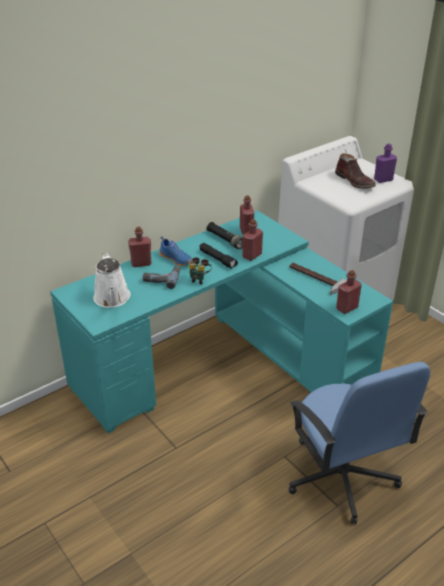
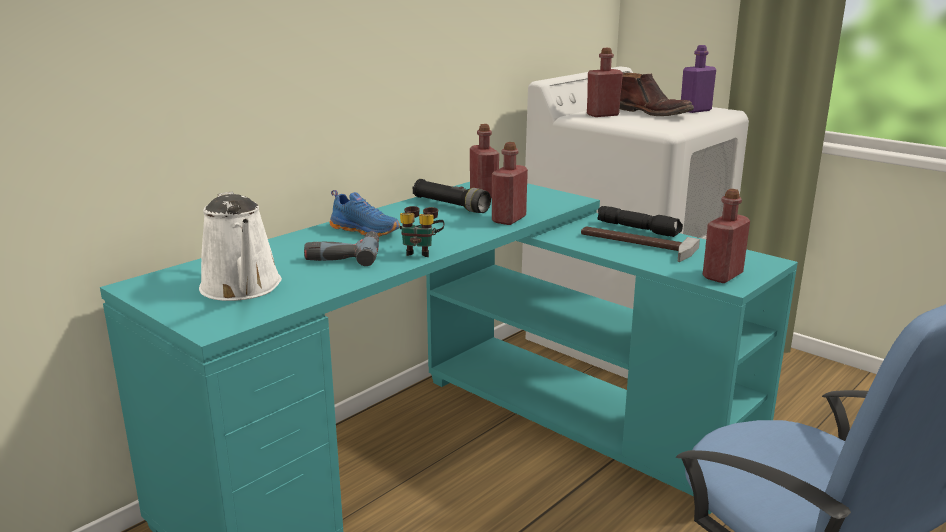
camera: 10 degrees left, 15 degrees down
(141, 263) = (296, 240): red bottle -> red bottle (602, 115)
(218, 259) = (447, 227): black flashlight -> black flashlight (639, 229)

